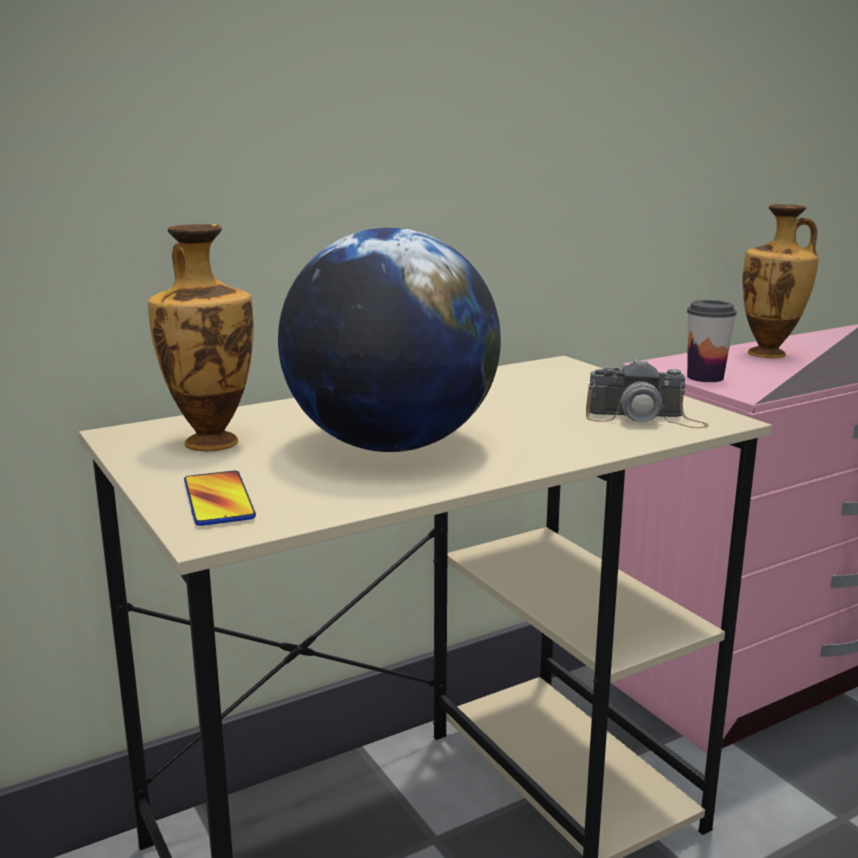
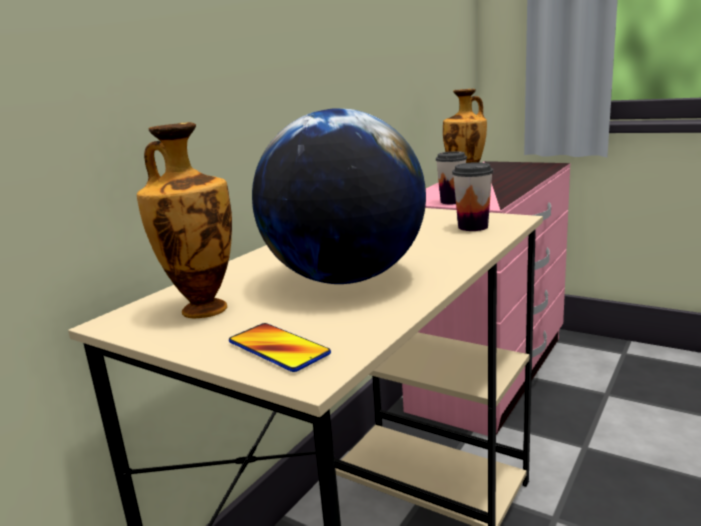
camera: 25 degrees left, 0 degrees up
(645, 418) = (473, 227): camera -> cup

